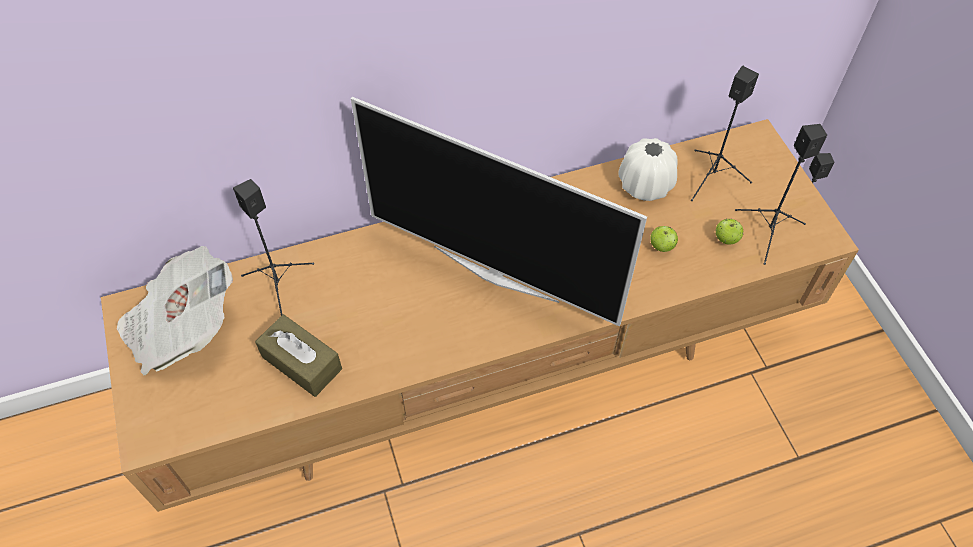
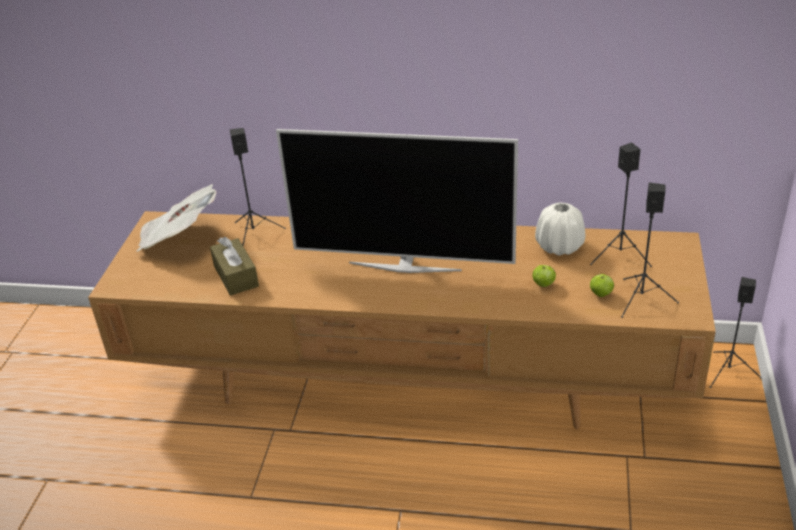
camera: 30 degrees right, 20 degrees down
(496, 272) = (405, 265): television -> television turned 45 degrees counterclockwise

